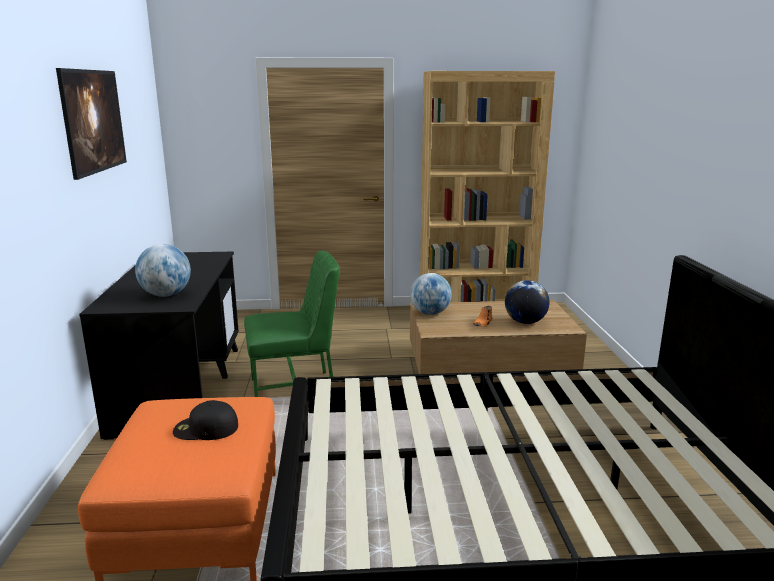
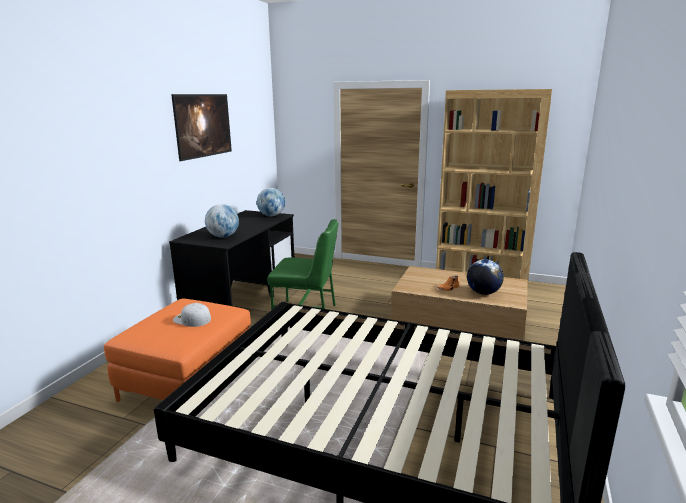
camera: 25 degrees right, 0 degrees up
(205, 428) = (191, 319): black cap -> white cap
(430, 313) = (416, 275): globe -> globe (271, 216)

